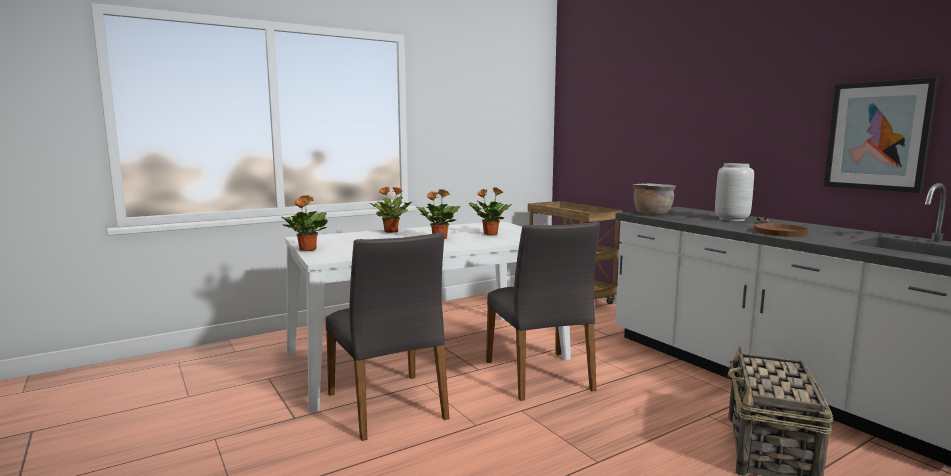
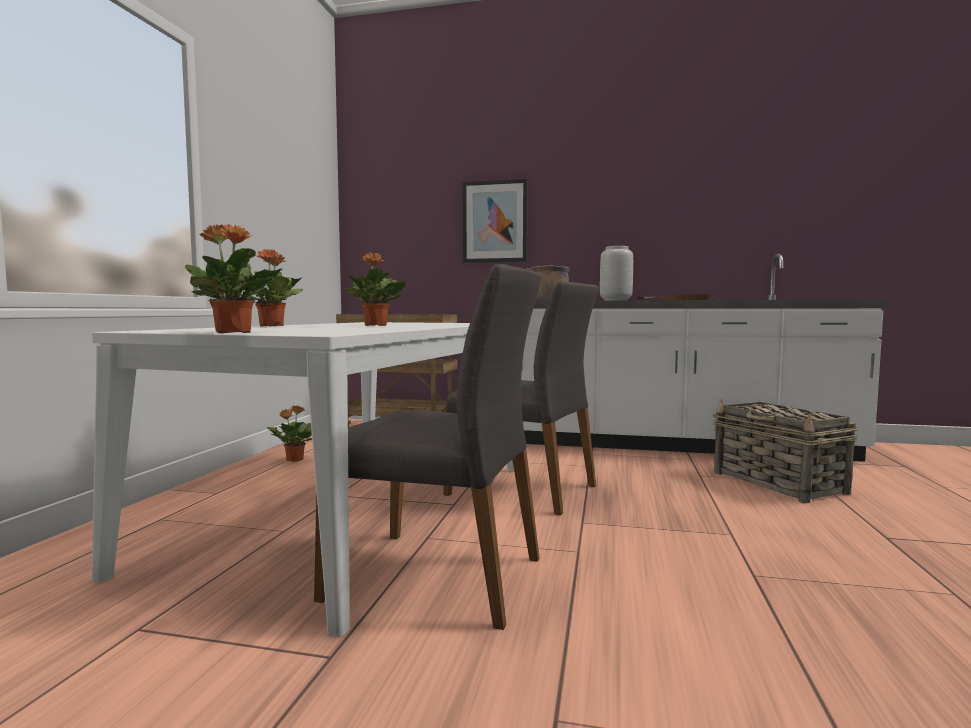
camera: 45 degrees left, 5 degrees down
(490, 234) = (415, 323): potted plant -> potted plant (294, 460)
(877, 136) = (713, 223): picture -> picture (495, 221)

